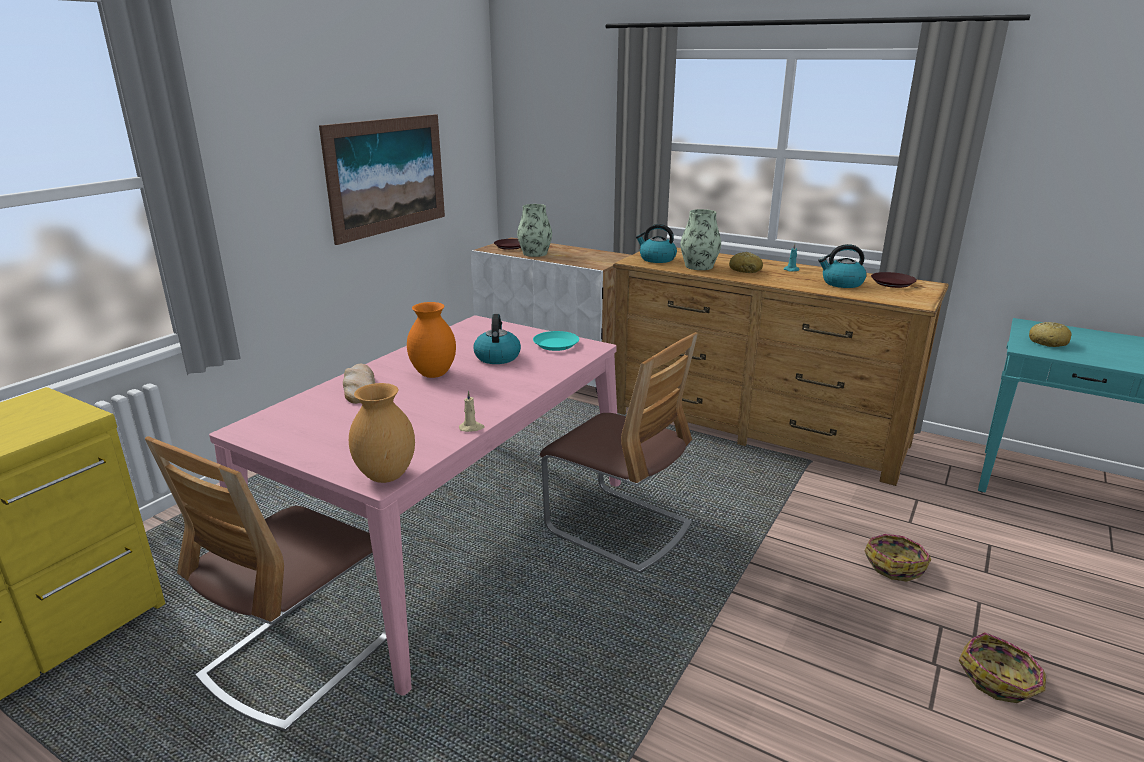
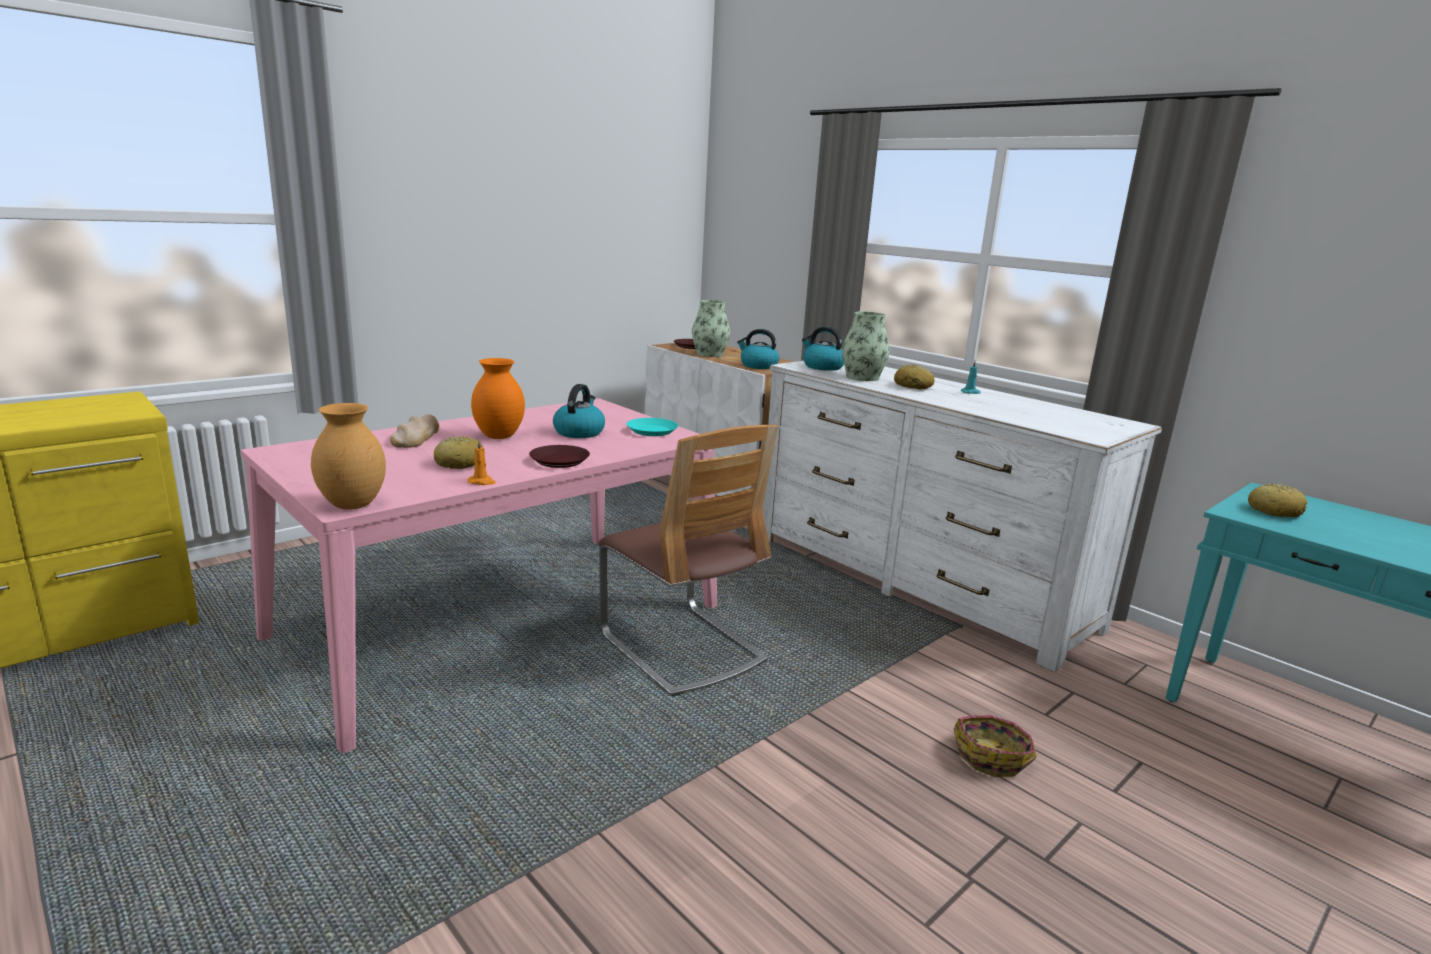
camera: 15 degrees right, 5 degrees down
(299, 656) = (276, 694): chair -> none
(387, 176) = (562, 254): picture -> none
(430, 411) = (459, 463): none -> bread
(471, 428) = (482, 482): beige candle -> orange candle
(756, 427) = (916, 581): brown dresser -> white dresser
(841, 283) = (1017, 410): kettle -> kettle (758, 366)
(893, 283) = (1084, 417): brown plate -> brown plate (559, 461)
(1000, 680) = (1047, 917): basket -> none

